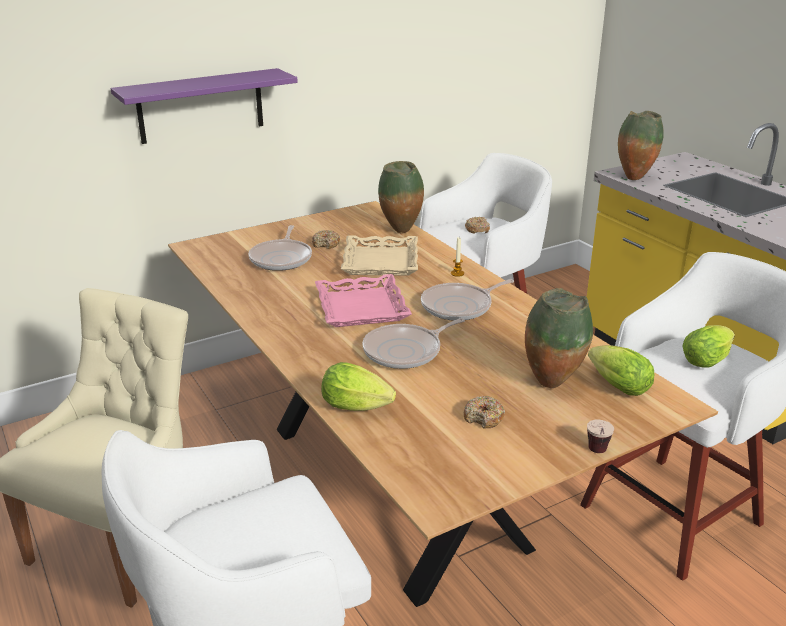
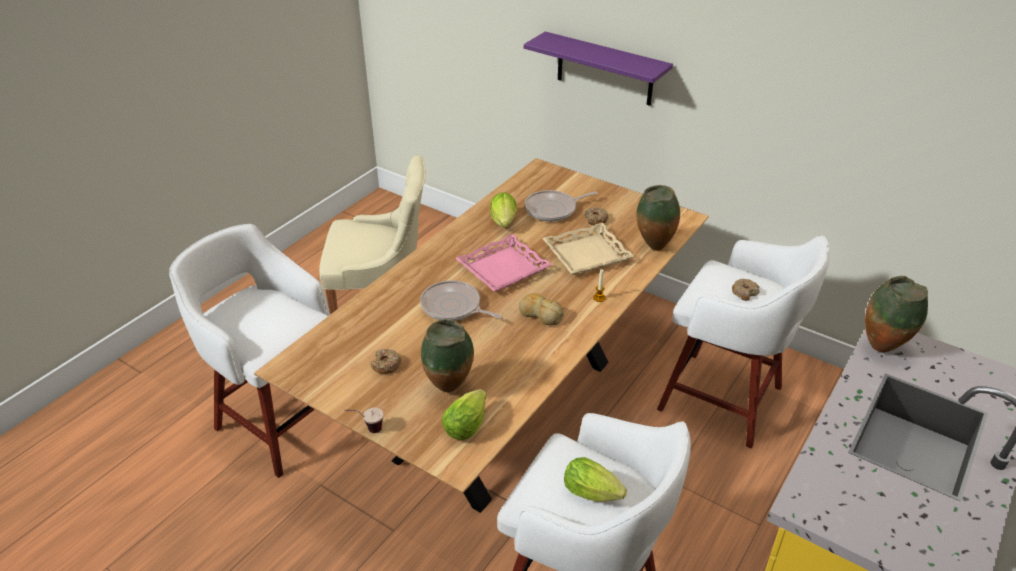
camera: 65 degrees right, 10 degrees up
(360, 407) = (370, 308): lettuce -> lettuce (504, 223)
(460, 306) = (540, 314): frying pan -> bread

